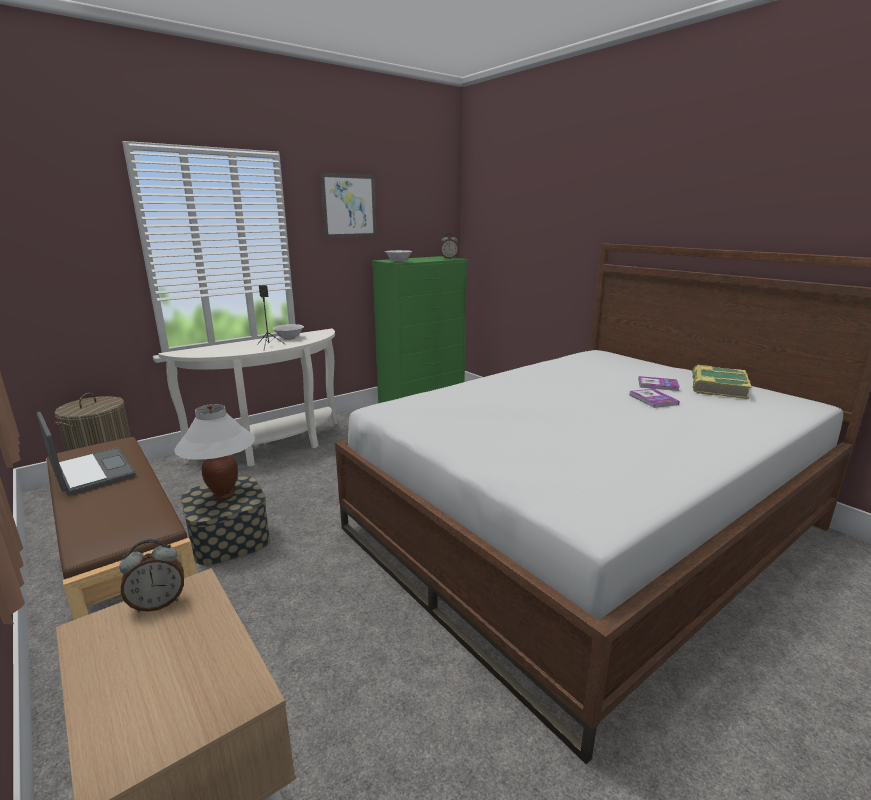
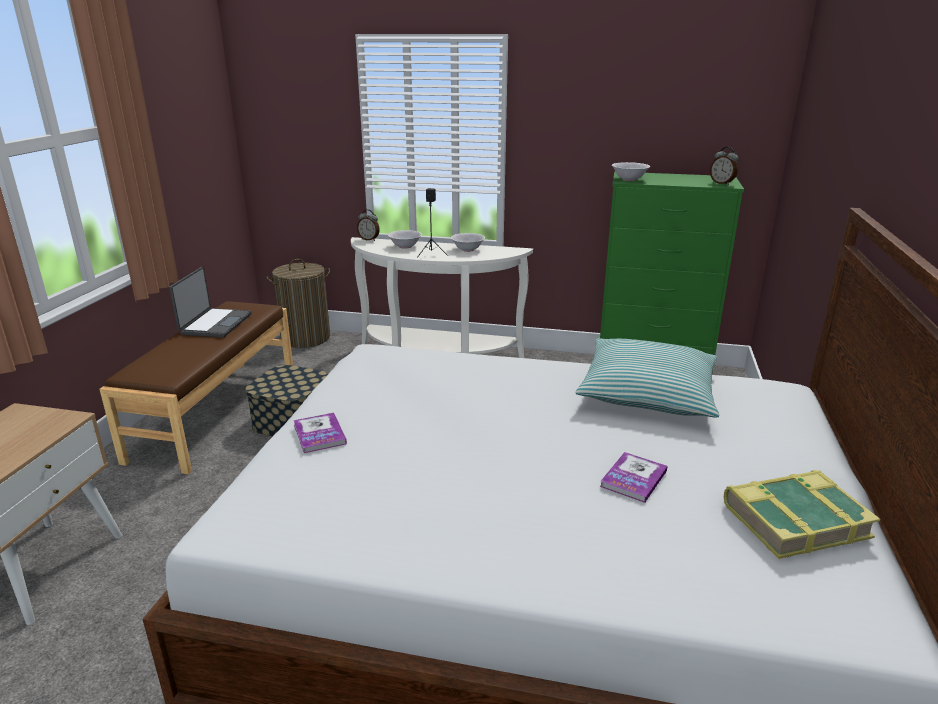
camera: 50 degrees right, 5 degrees up
(158, 603) = (48, 417): alarm clock -> alarm clock (369, 239)
(224, 496) = (289, 381): white table lamp -> none
(232, 347) = (405, 246): none -> white bowl
(349, 206) = (593, 98): picture -> none
(564, 370) = (648, 392): none -> pillow
(658, 385) = (710, 468): book -> book (319, 434)

